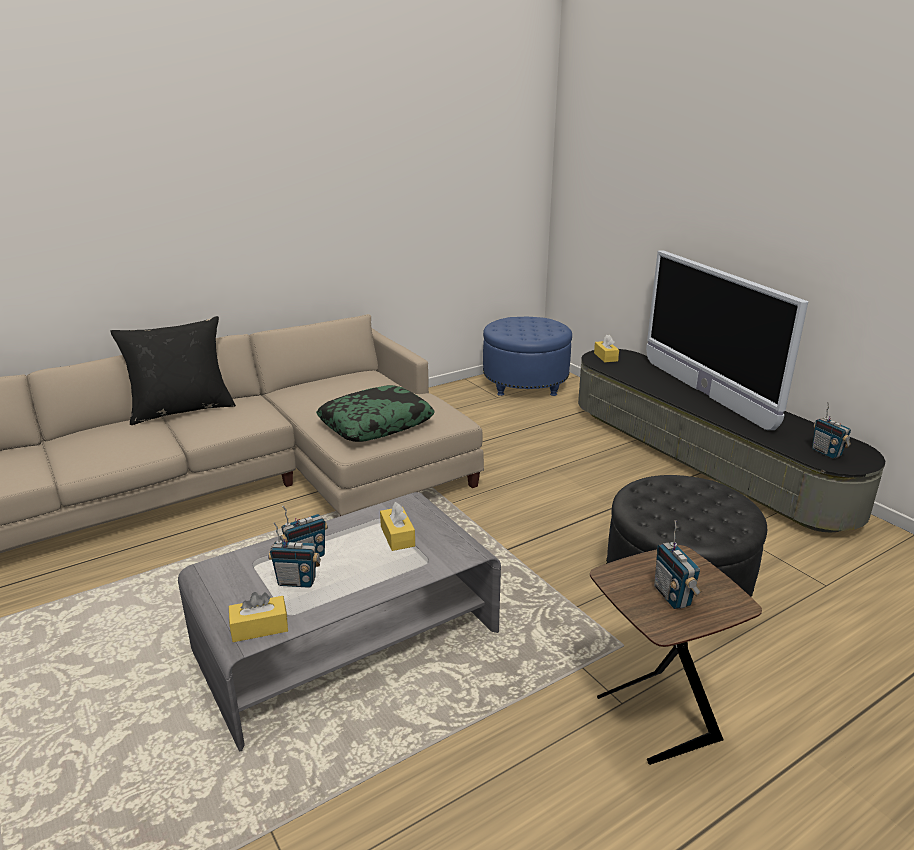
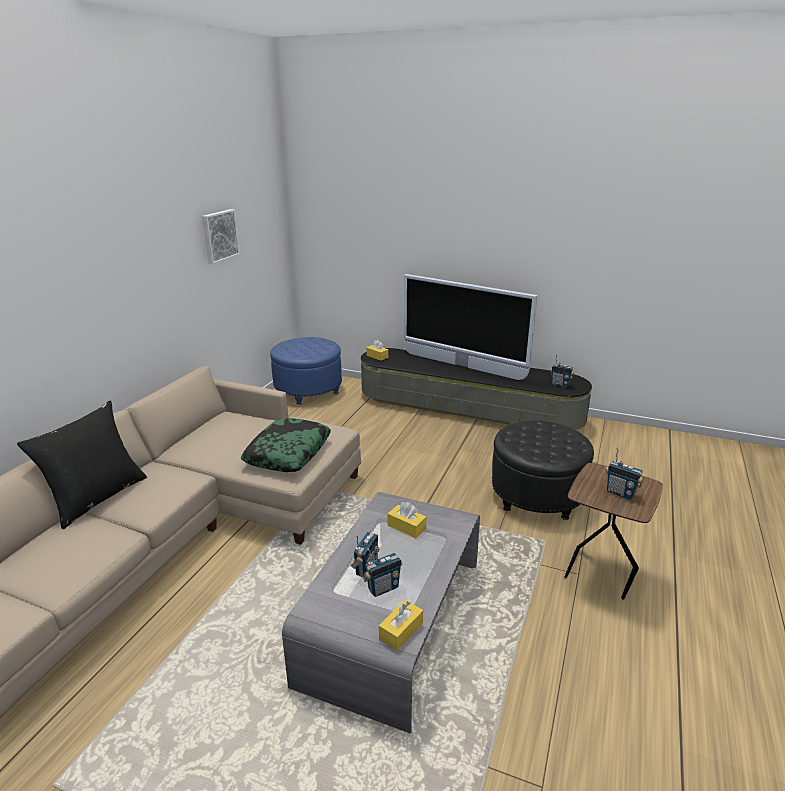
camera: 35 degrees left, 0 degrees up
(431, 170) = (219, 236): none -> picture

